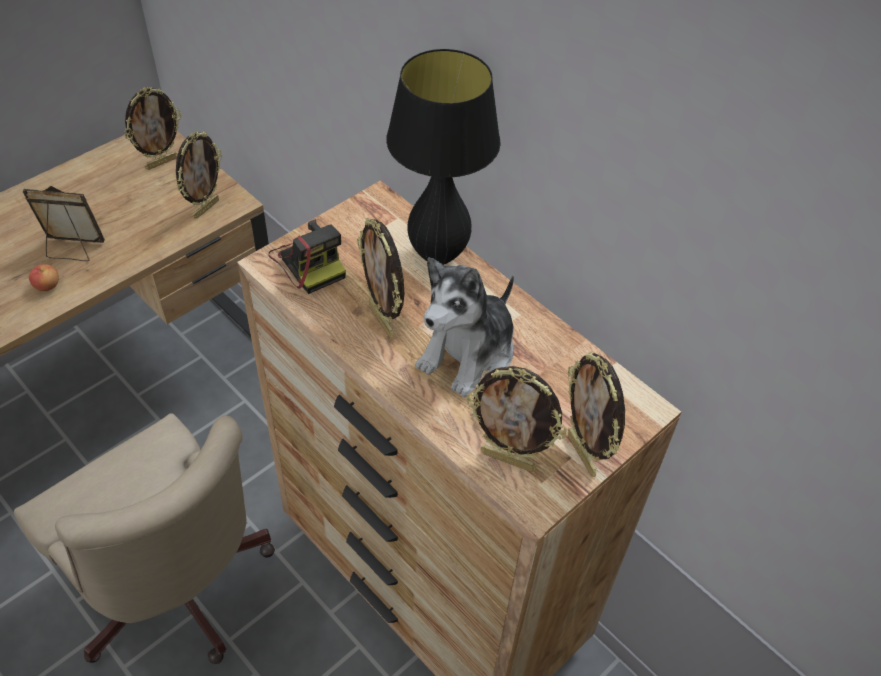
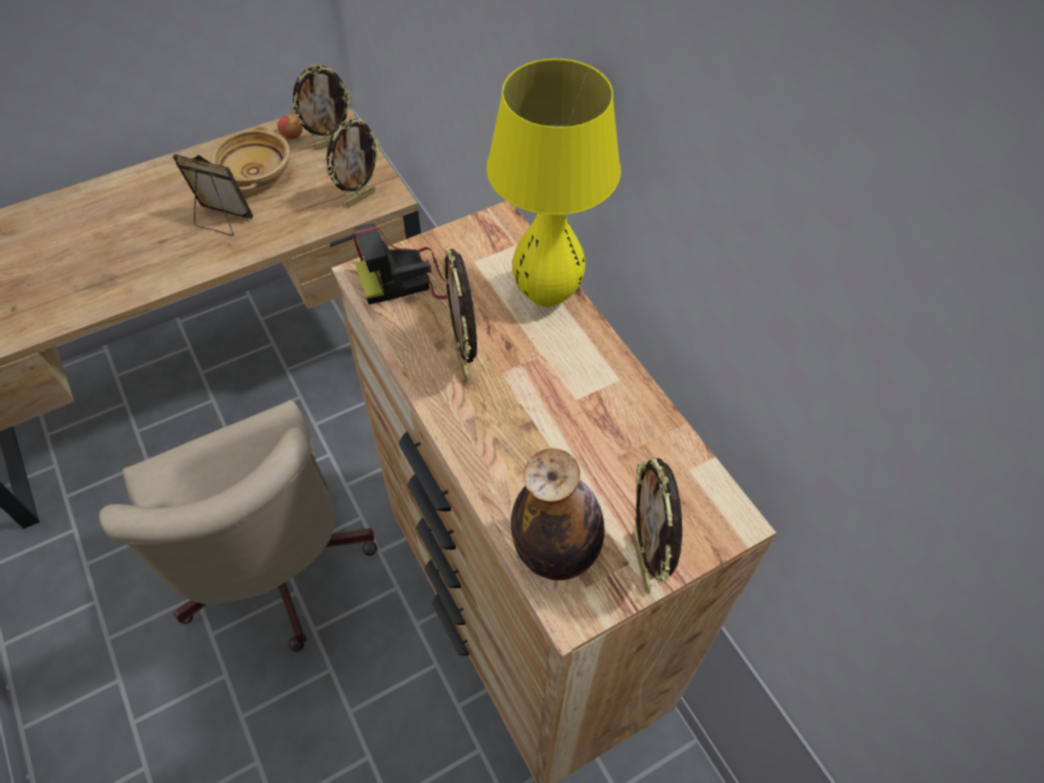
camera: 15 degrees right, 5 degrees up
(47, 286) = (188, 255): apple -> apple (292, 135)
(95, 200) = (256, 174): none -> beige bowl
(309, 262) = (406, 280): camera -> camera turned 90 degrees clockwise
(437, 255) = (546, 295): black table lamp -> yellow table lamp
(469, 353) = (547, 416): plush toy -> none
(509, 459) = (556, 551): picture frame -> bottle

